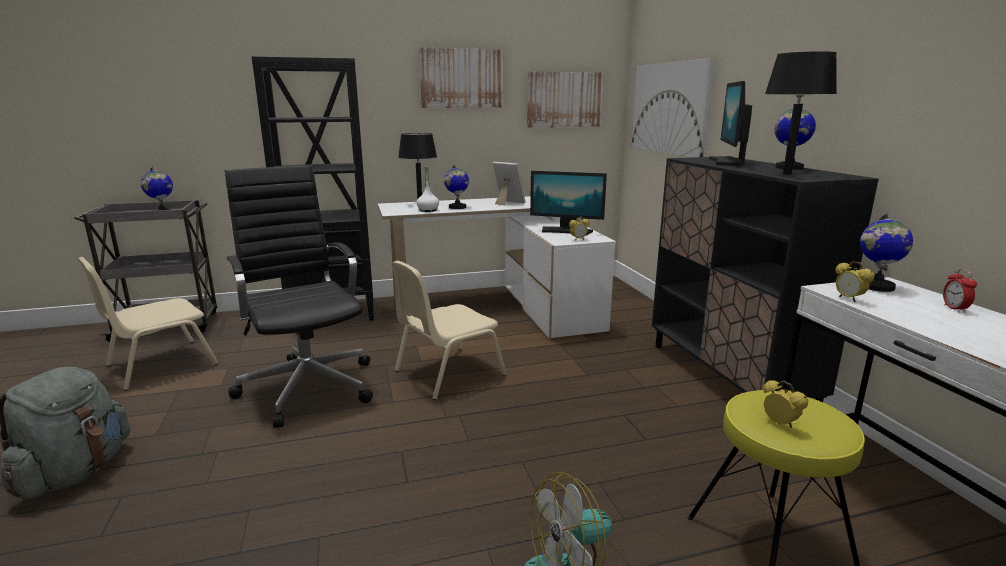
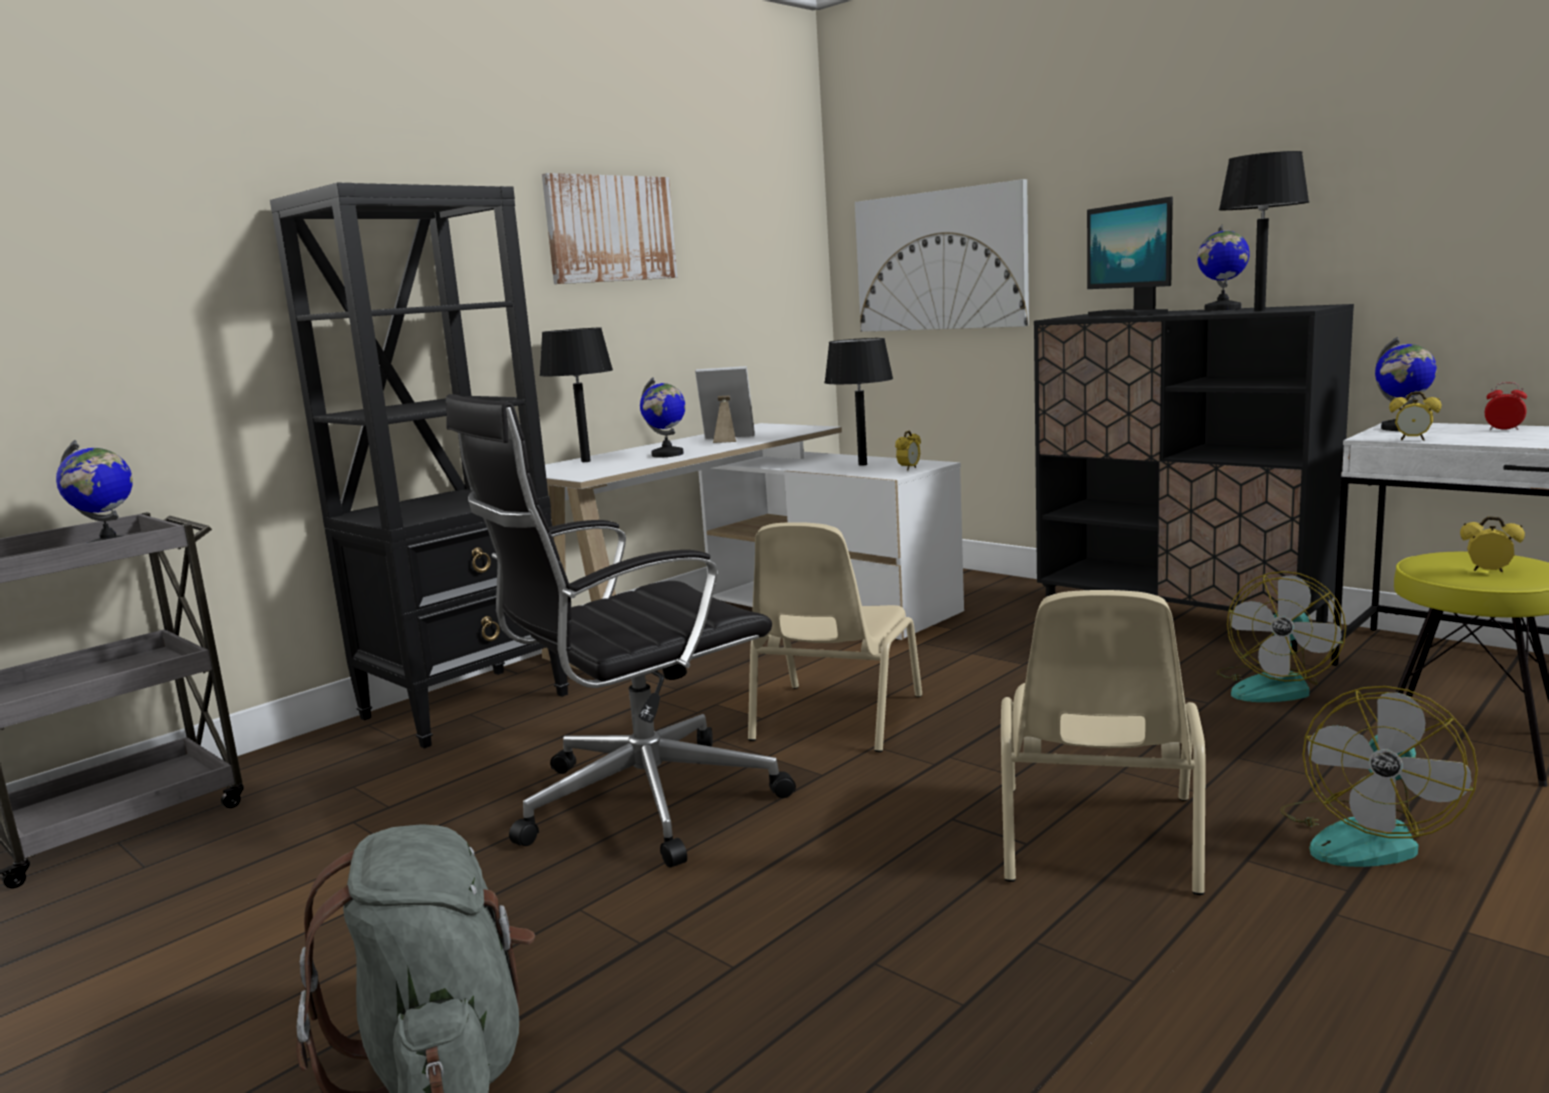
camera: 30 degrees left, 5 degrees down
(160, 365) = (250, 877): beige chair -> beige chair (1097, 840)
(308, 386) = (639, 803): black office chair -> black office chair turned 60 degrees counterclockwise
(428, 210) = (633, 464): white bottle -> none
(564, 100) = (754, 261): picture -> none
(566, 231) = (863, 464): monitor -> black table lamp
(707, 445) = (1275, 686): none -> fan
(954, 308) = (1503, 429): alarm clock -> alarm clock turned 150 degrees clockwise

